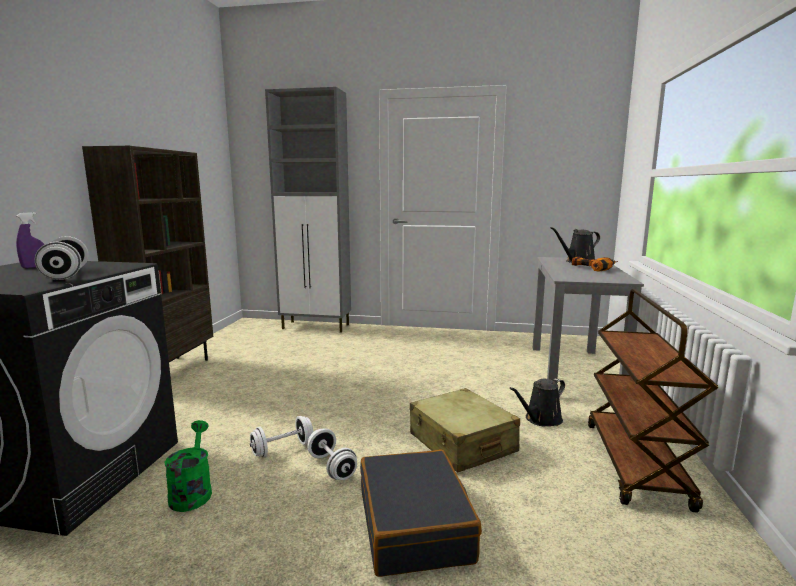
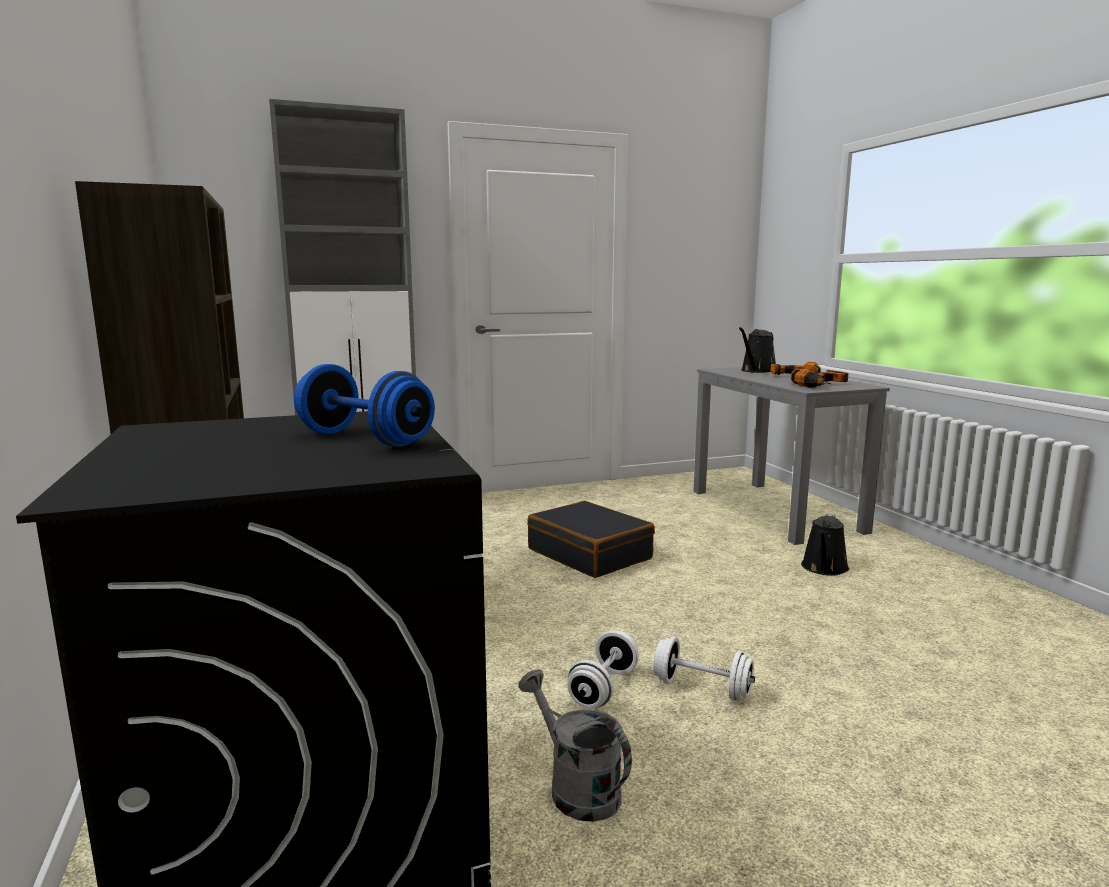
camera: 30 degrees left, 0 degrees up
(34, 267) = (209, 436): purple spray bottle -> none
(66, 275) = (364, 439): white dumbbell -> blue dumbbell
(192, 491) = (576, 787): green watering can -> grey watering can
(415, 525) = (890, 717): black suitcase -> black suitcase (590, 554)
(462, 443) = (793, 616): beige suitcase -> none
(587, 277) = (823, 386): none -> power drill
(636, 464) = (964, 589): brown cart -> none

